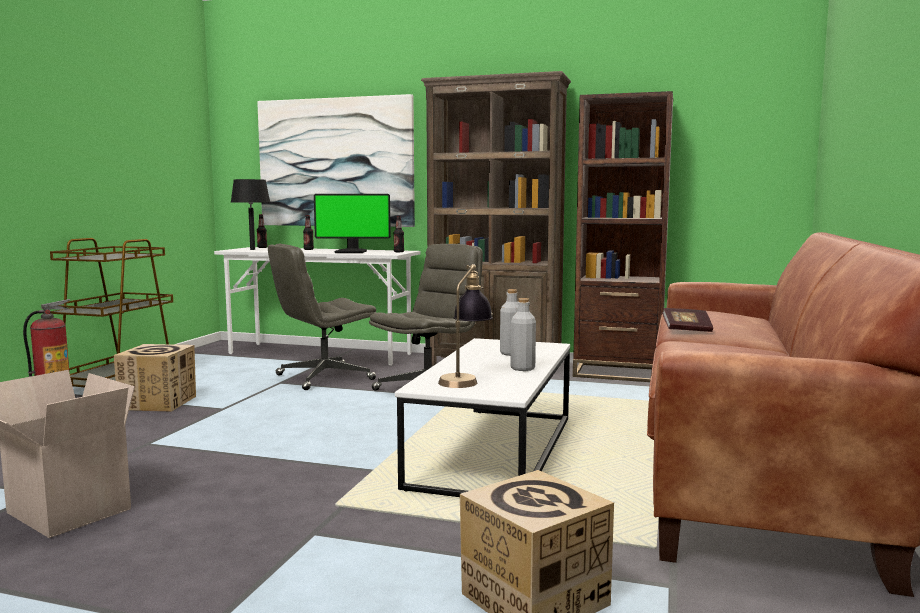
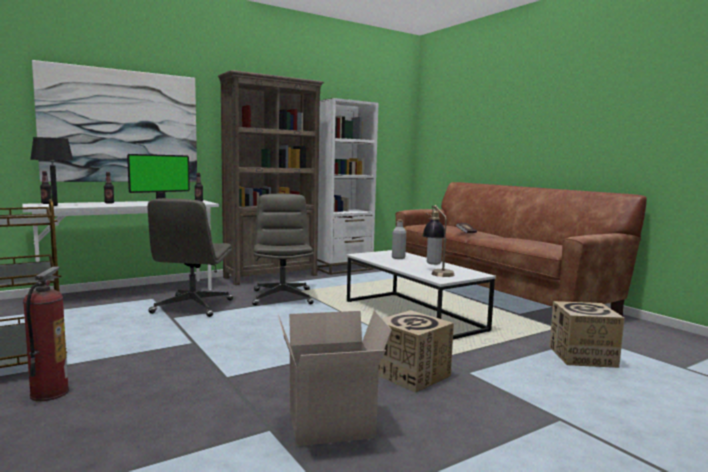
camera: 50 degrees left, 0 degrees up
(158, 403) = (123, 355): cardboard box -> cardboard box (411, 374)
(618, 373) = (342, 268): brown bookcase -> white bookcase

